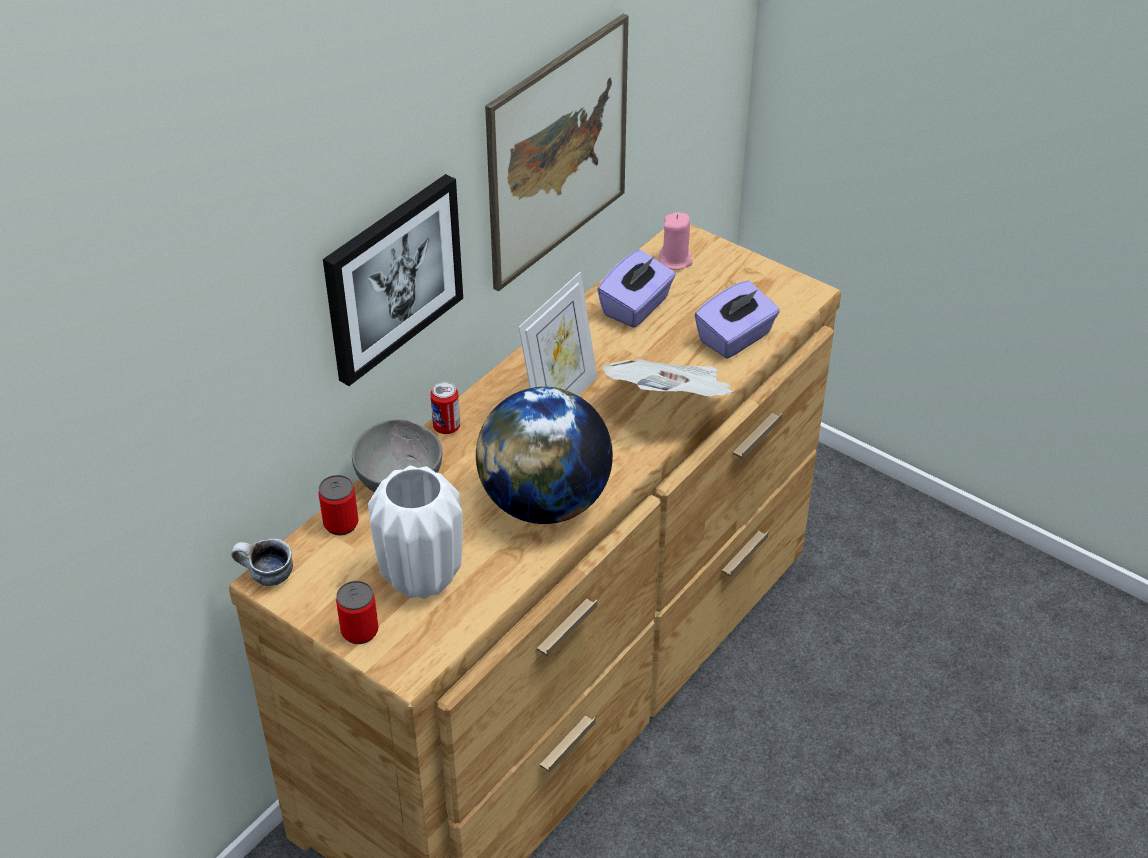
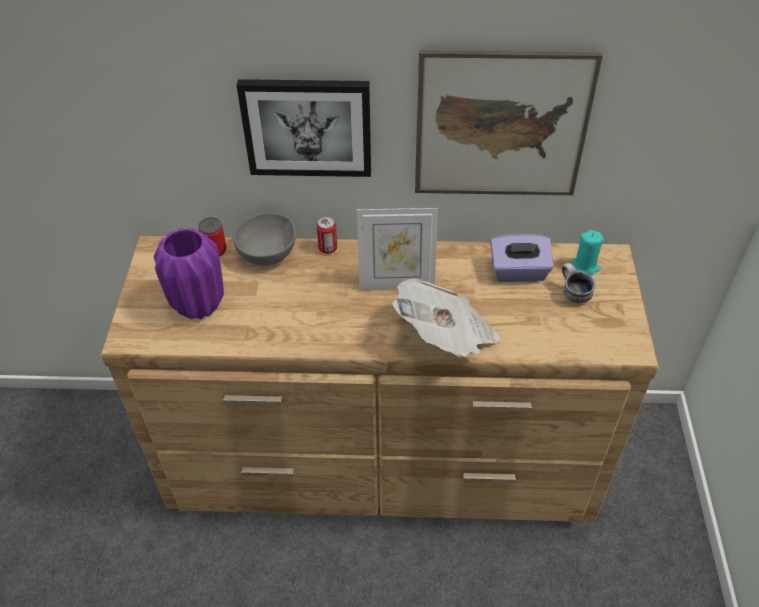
camera: 55 degrees right, 5 degrees up
(266, 577) = (153, 245): mug -> mug (572, 295)
(359, 631) = (140, 303): can -> none
(422, 578) = (198, 306): white vase -> purple vase
(544, 503) = (302, 324): globe -> none
(675, 260) = (585, 266): pink candle -> turquoise candle
(735, 338) = (542, 336): purple tissue box -> none

